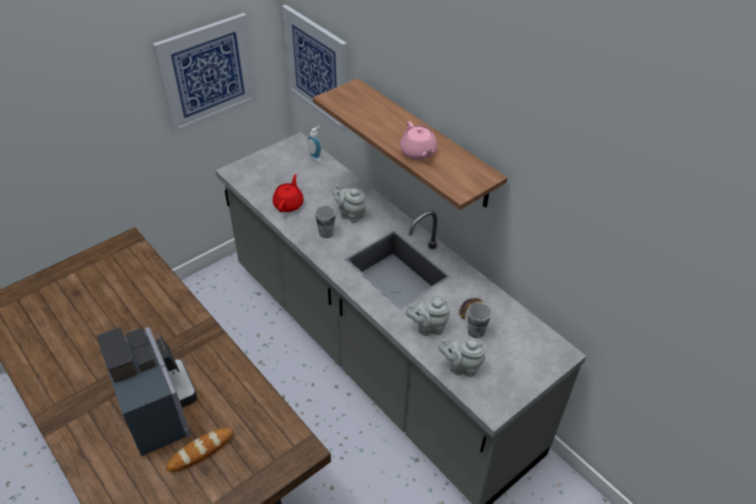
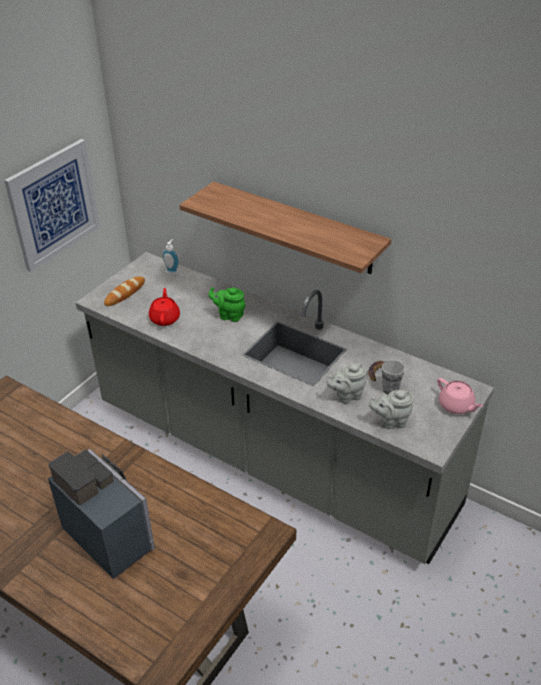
camera: 15 degrees left, 5 degrees down
(201, 451) = (171, 559): bread -> bread (125, 293)
(317, 68) = (163, 182): picture -> none
(326, 233) = (213, 336): cup -> none
(350, 214) = (229, 315): grey teapot -> green teapot
(418, 152) = (302, 233): pink teapot -> pink teapot (456, 406)

